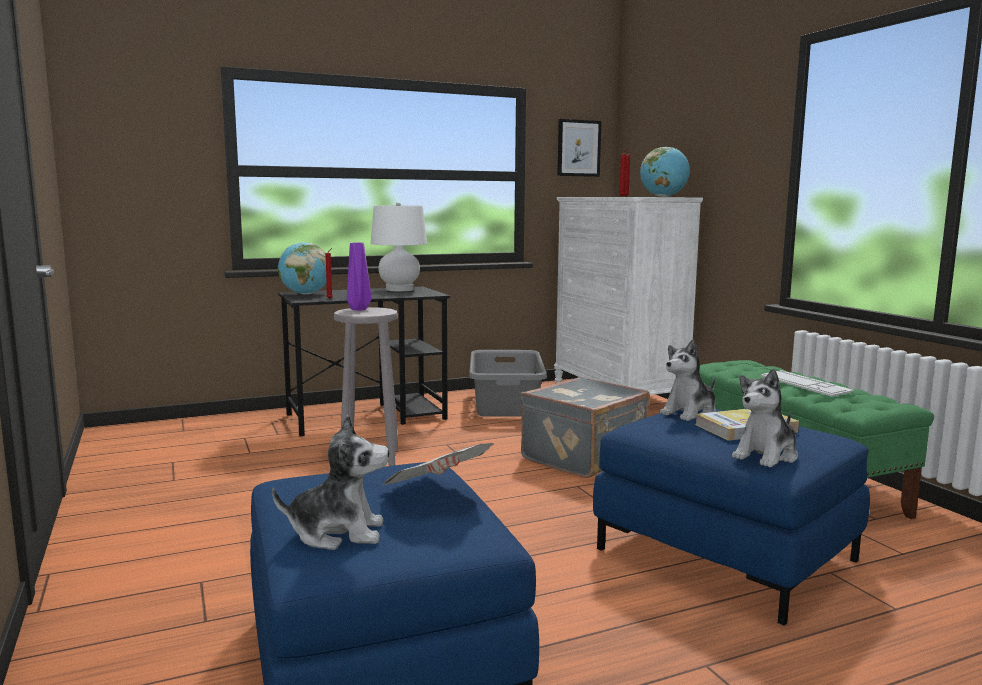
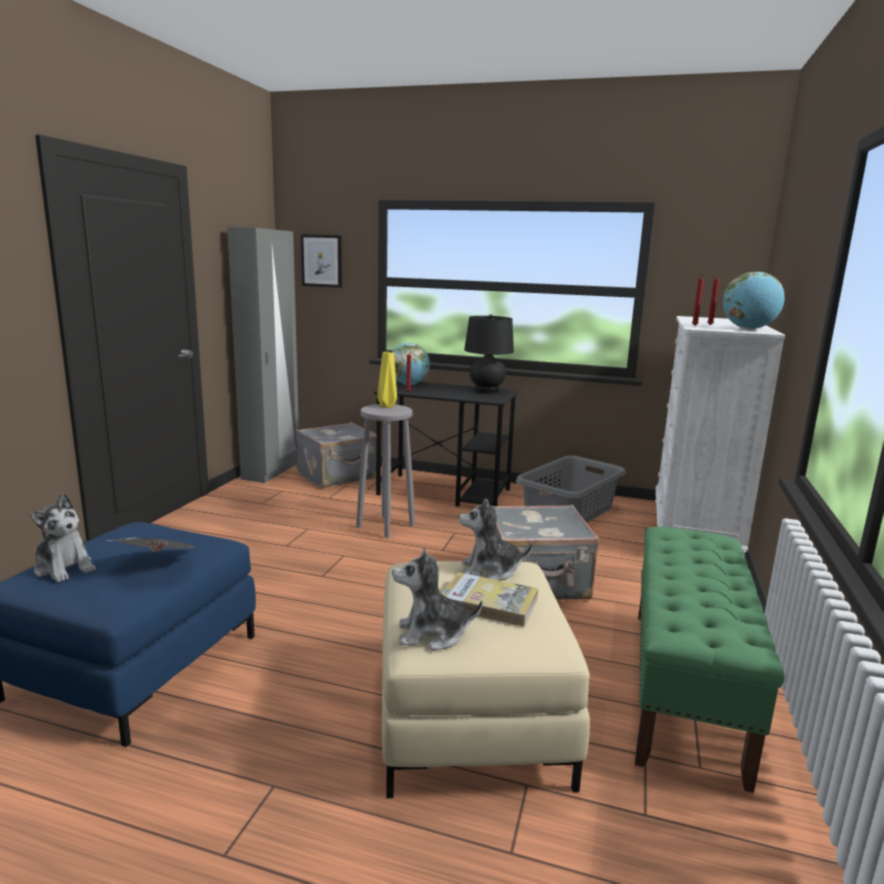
camera: 40 degrees right, 5 degrees up
(110, 448) = (271, 471): none -> grey wardrobe
(216, 431) = (338, 476): none -> grey suitcase
(359, 309) = (388, 406): purple vase -> yellow vase
(399, 289) = (486, 391): white table lamp -> black table lamp
(578, 148) = (716, 264): picture -> picture (321, 261)
(725, 554) = (471, 717): blue ottoman -> beige ottoman
(804, 384) = (696, 583): keyboard -> none

